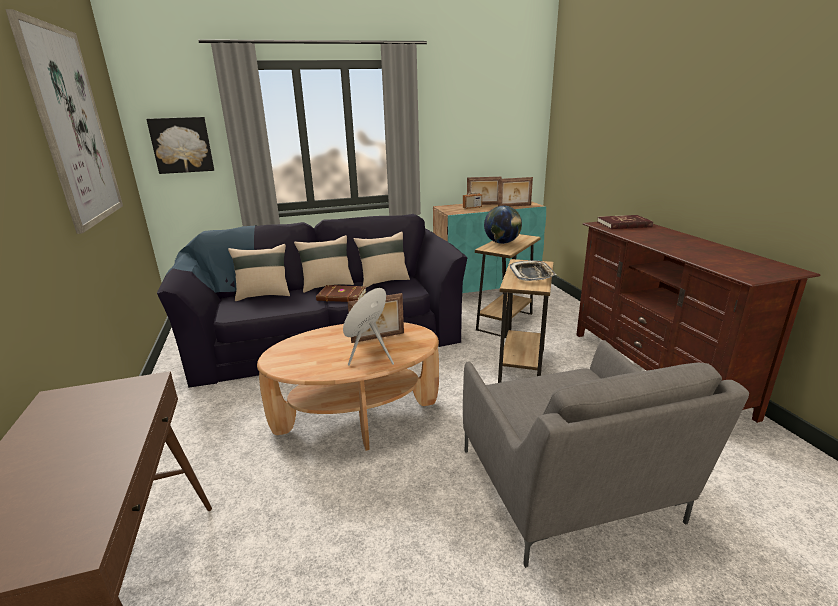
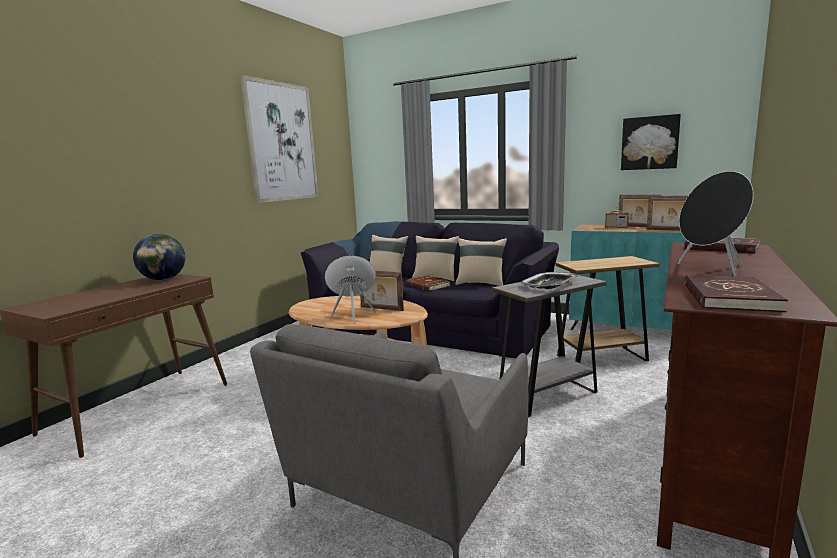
camera: 45 degrees right, 10 degrees down
(182, 145) = (381, 160): picture -> picture (649, 143)
(502, 243) = (597, 261): globe -> globe (163, 280)
(522, 366) = (547, 395): brown side table -> grey side table
(676, 246) = (711, 269): none -> black speaker
(748, 268) = (728, 297): none -> red book

